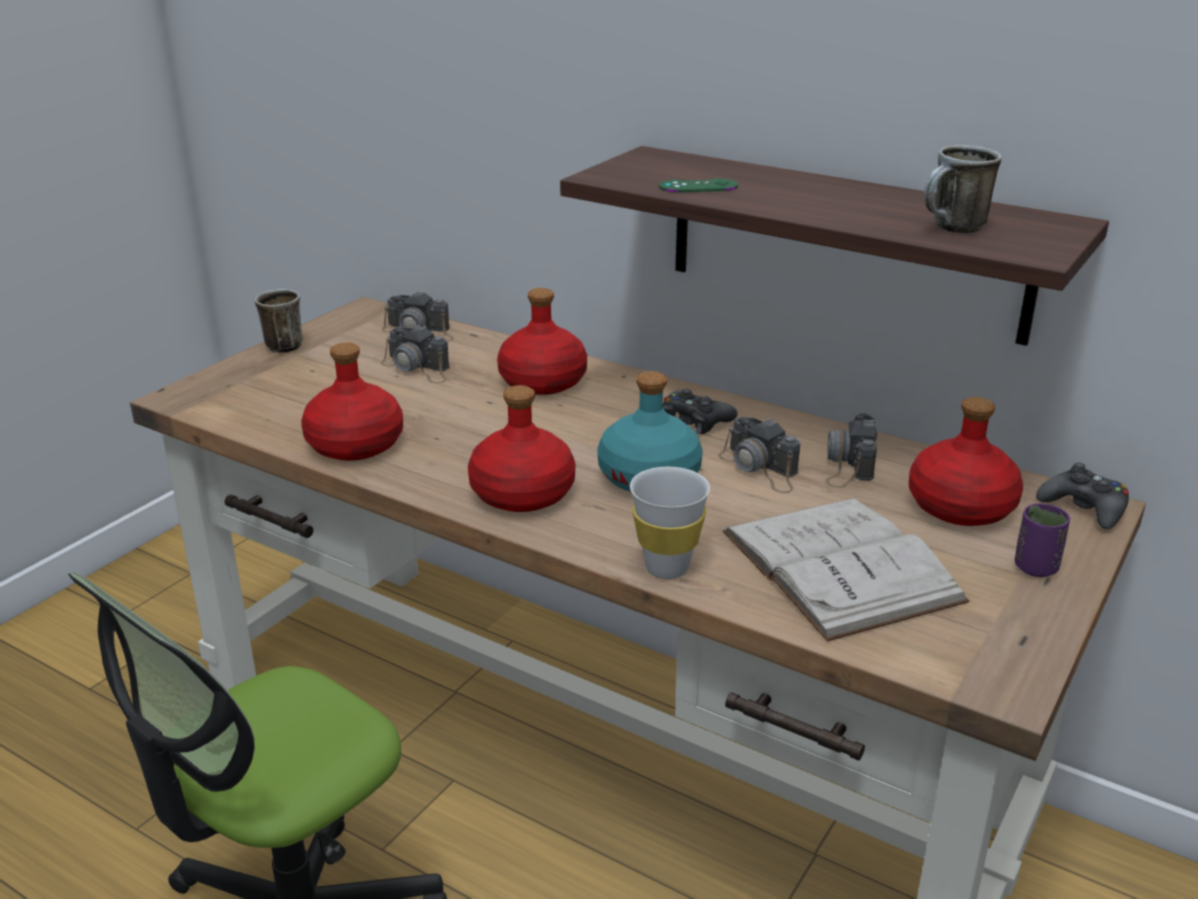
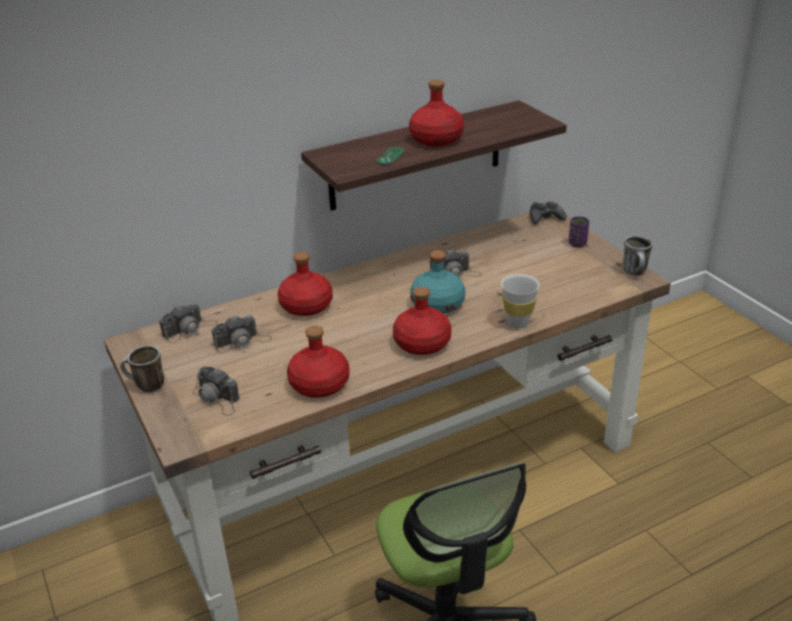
camera: 60 degrees left, 5 degrees up
(695, 420) = (394, 275): black game controller -> none
(840, 565) = (546, 282): white book -> none
(848, 464) = (469, 252): camera -> camera (217, 398)
(953, 230) = (504, 127): mug -> mug (636, 273)
(961, 506) = (524, 241): red bottle -> red bottle (436, 139)

